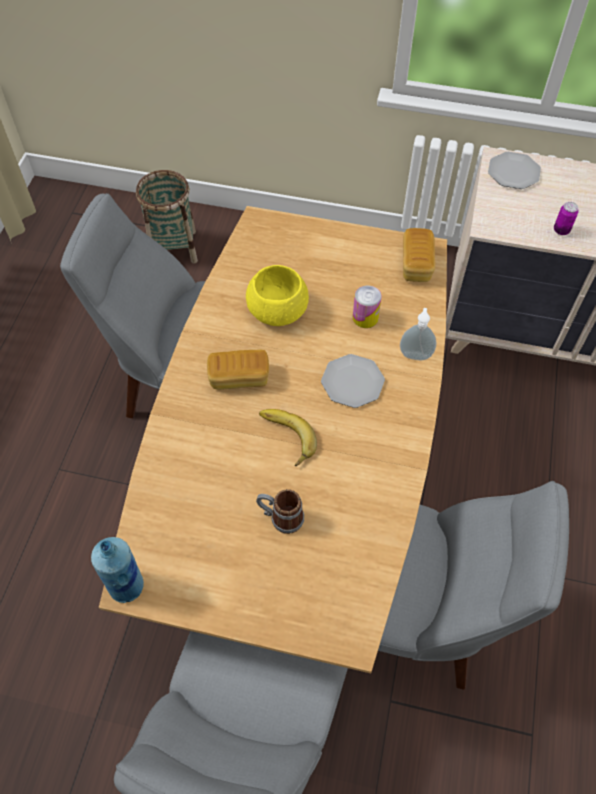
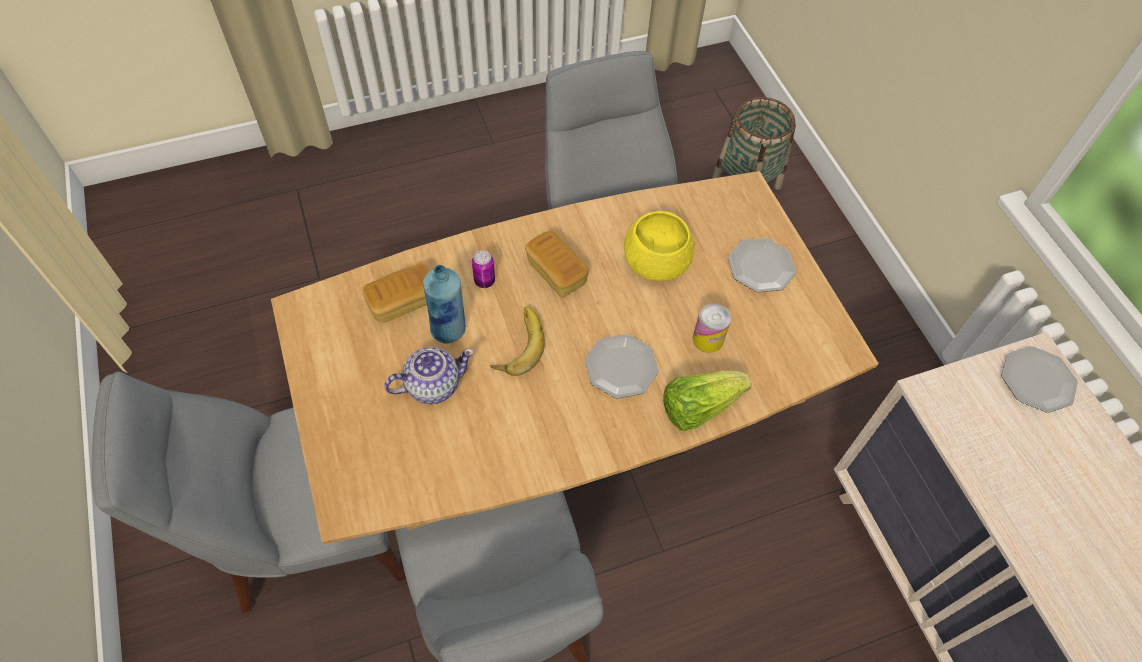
camera: 55 degrees right, 0 degrees up
(127, 585) = (300, 307): blue bottle -> blue bottle (449, 330)
(281, 517) = (432, 385): mug -> teapot
(329, 253) = (761, 267): none -> plate
(415, 354) = (698, 407): soap dispenser -> lettuce
(416, 264) = (816, 350): bread -> bread (402, 302)
(561, 230) = (996, 472): can -> can (484, 281)

